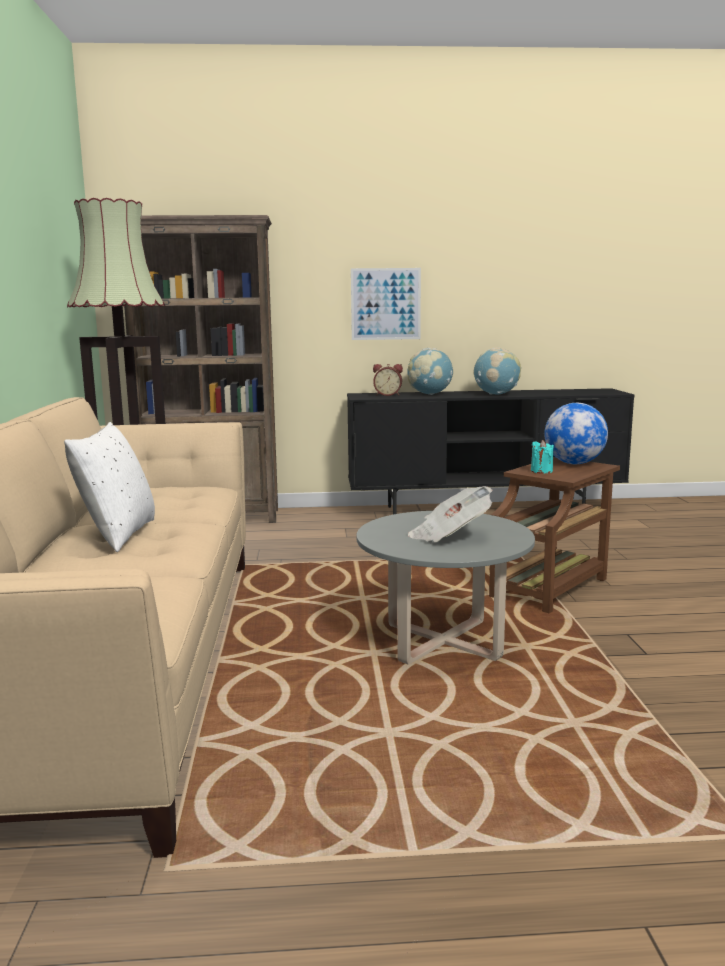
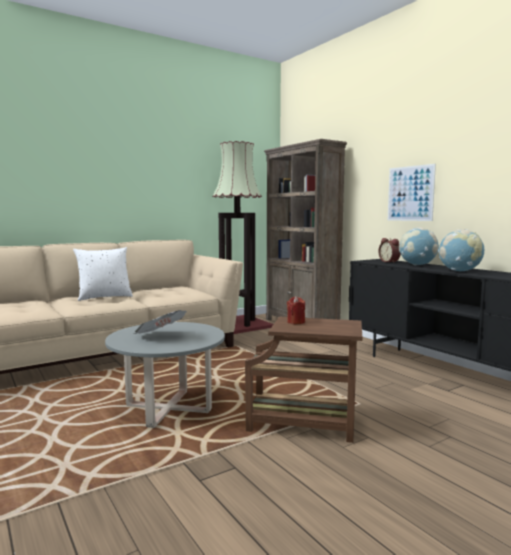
camera: 60 degrees right, 5 degrees down
(541, 471) = (296, 322): turquoise candle -> red candle
(574, 463) = (341, 326): globe -> none

